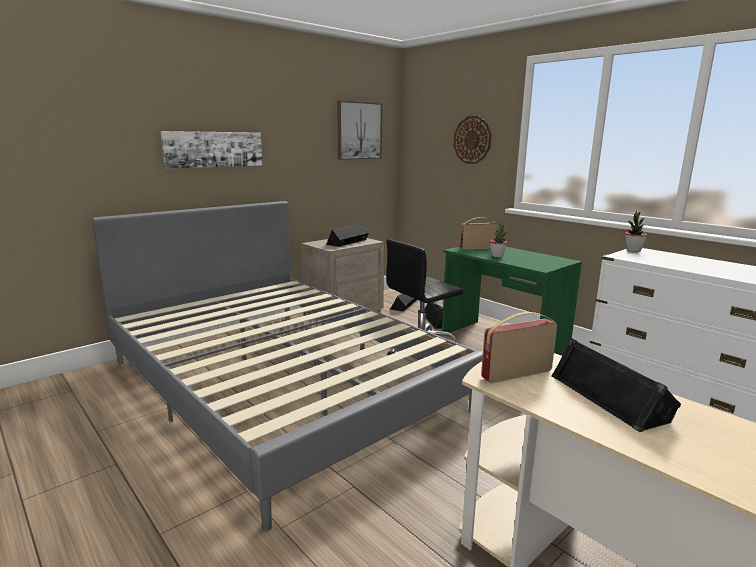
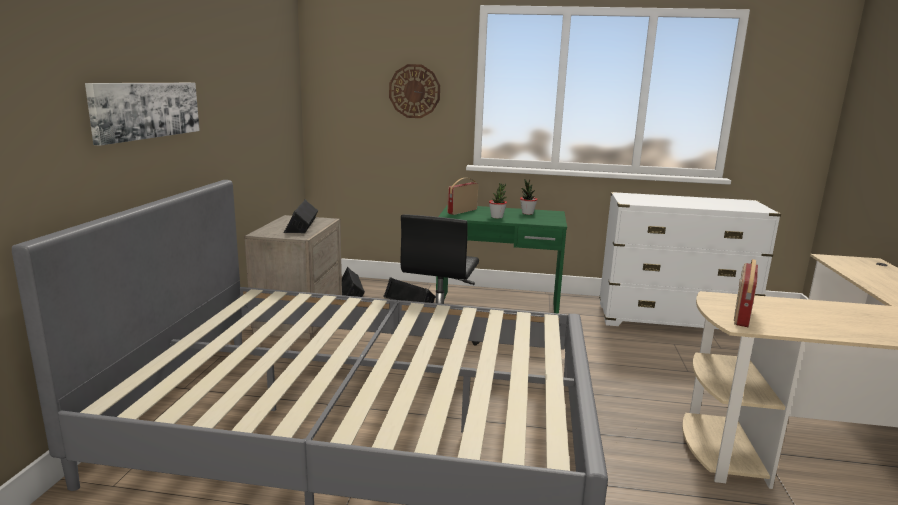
camera: 40 degrees left, 0 degrees up
(359, 131) = (272, 78): picture -> none
(610, 396) = (808, 312): black speaker -> none
(633, 250) = (622, 196): potted plant -> potted plant (527, 213)

